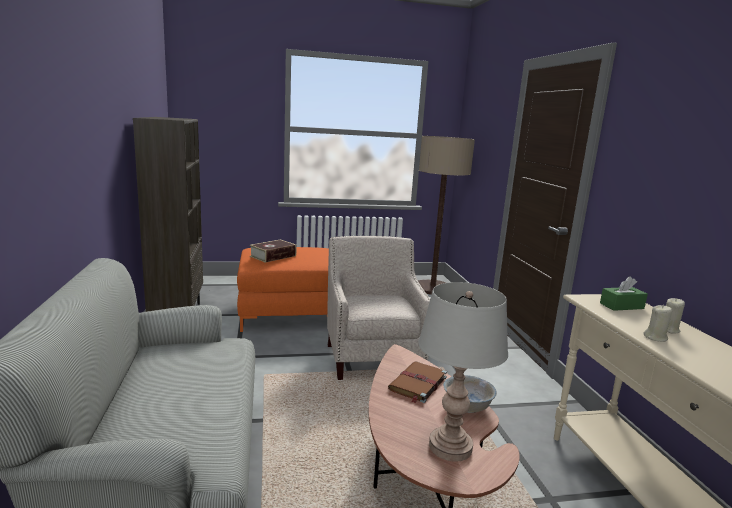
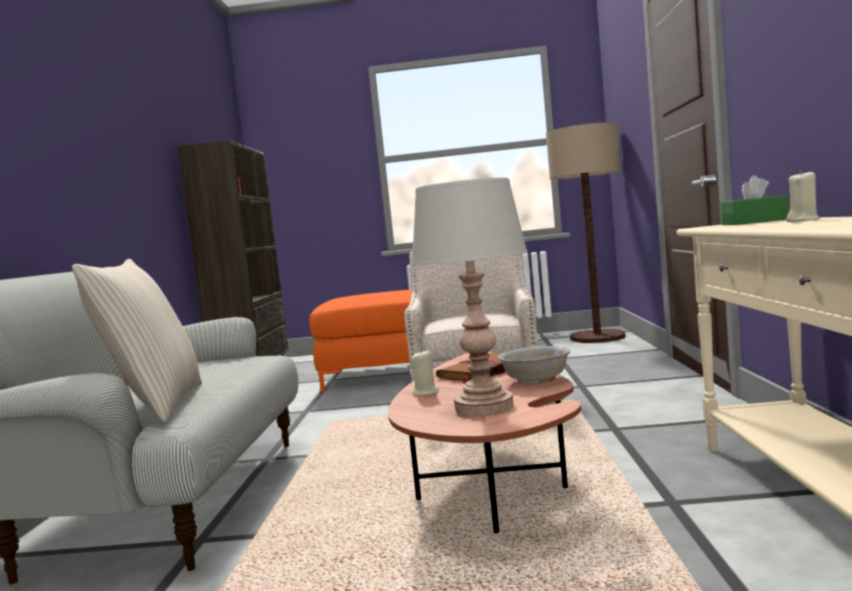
camera: 15 degrees right, 10 degrees down
(184, 434) = (156, 406): none -> beige pillow
(273, 256) = (357, 296): book -> none
(655, 338) = (770, 225): beige candle -> beige candle (426, 392)

